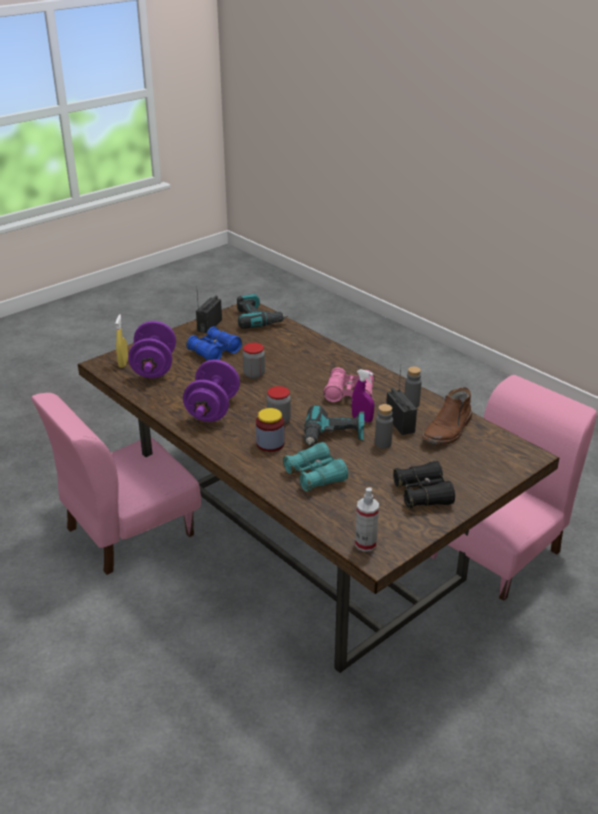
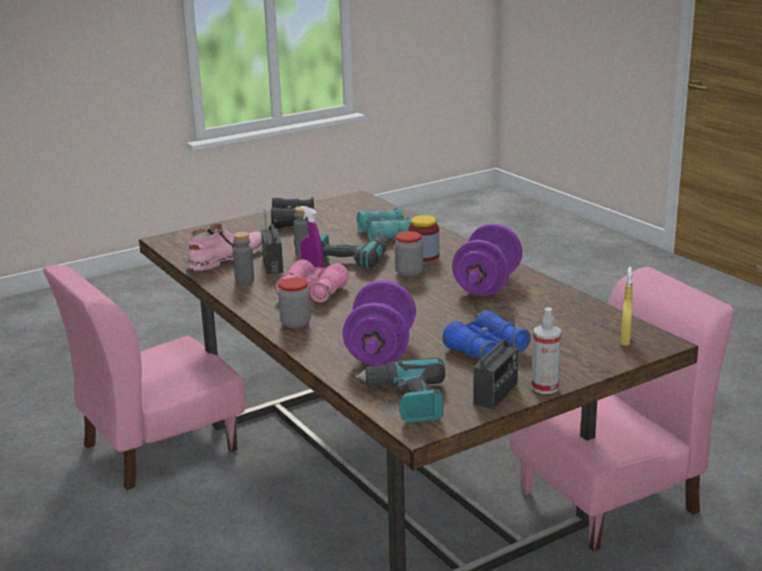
camera: 170 degrees left, 10 degrees down
(154, 367) = (575, 333): purple dumbbell -> purple dumbbell (380, 351)
(254, 374) = (429, 318): jar -> jar (296, 323)
(365, 544) = (361, 202): spray bottle -> spray bottle (545, 387)
(448, 430) = (226, 258): brown boot -> pink boot

